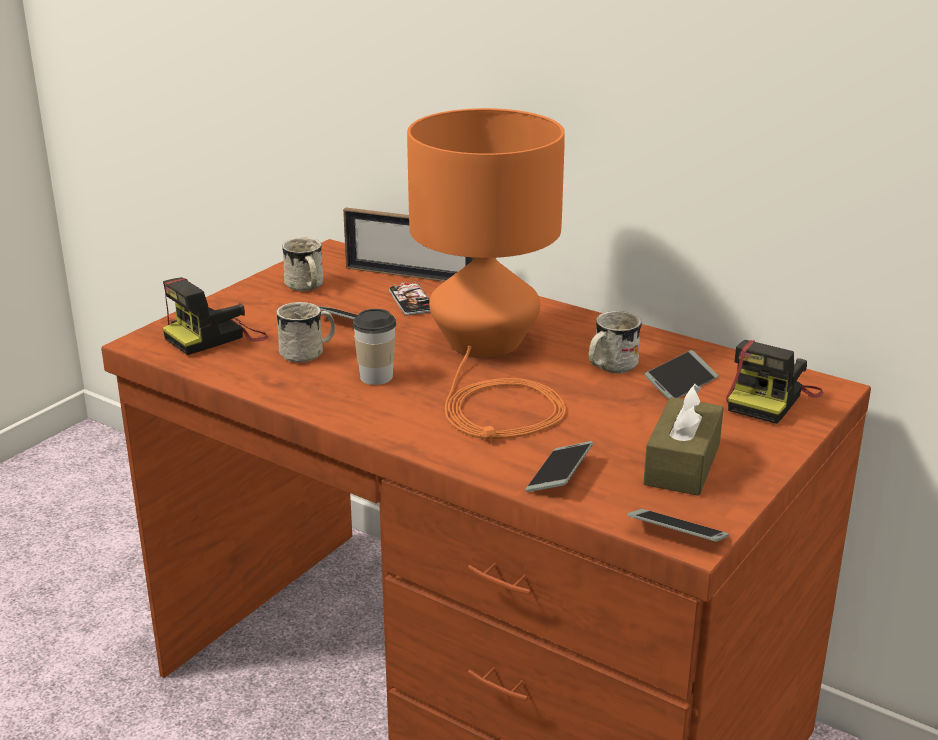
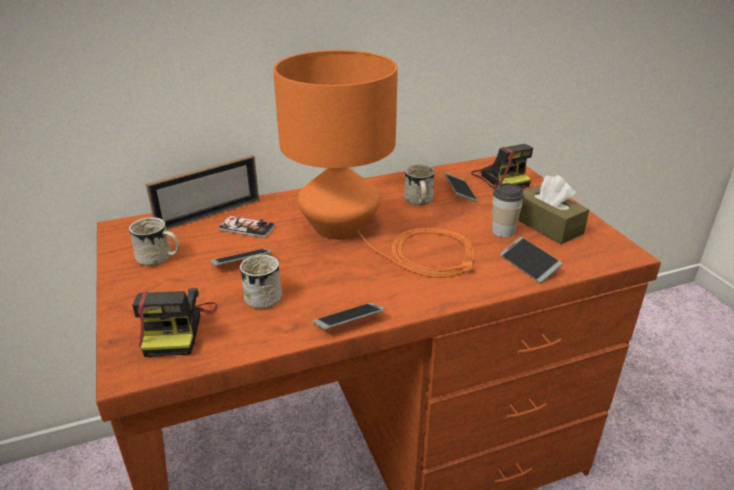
camera: 55 degrees left, 5 degrees up
(376, 377) = (337, 280): cup -> cup (503, 231)
(677, 534) = (619, 255): phone -> phone (348, 321)

